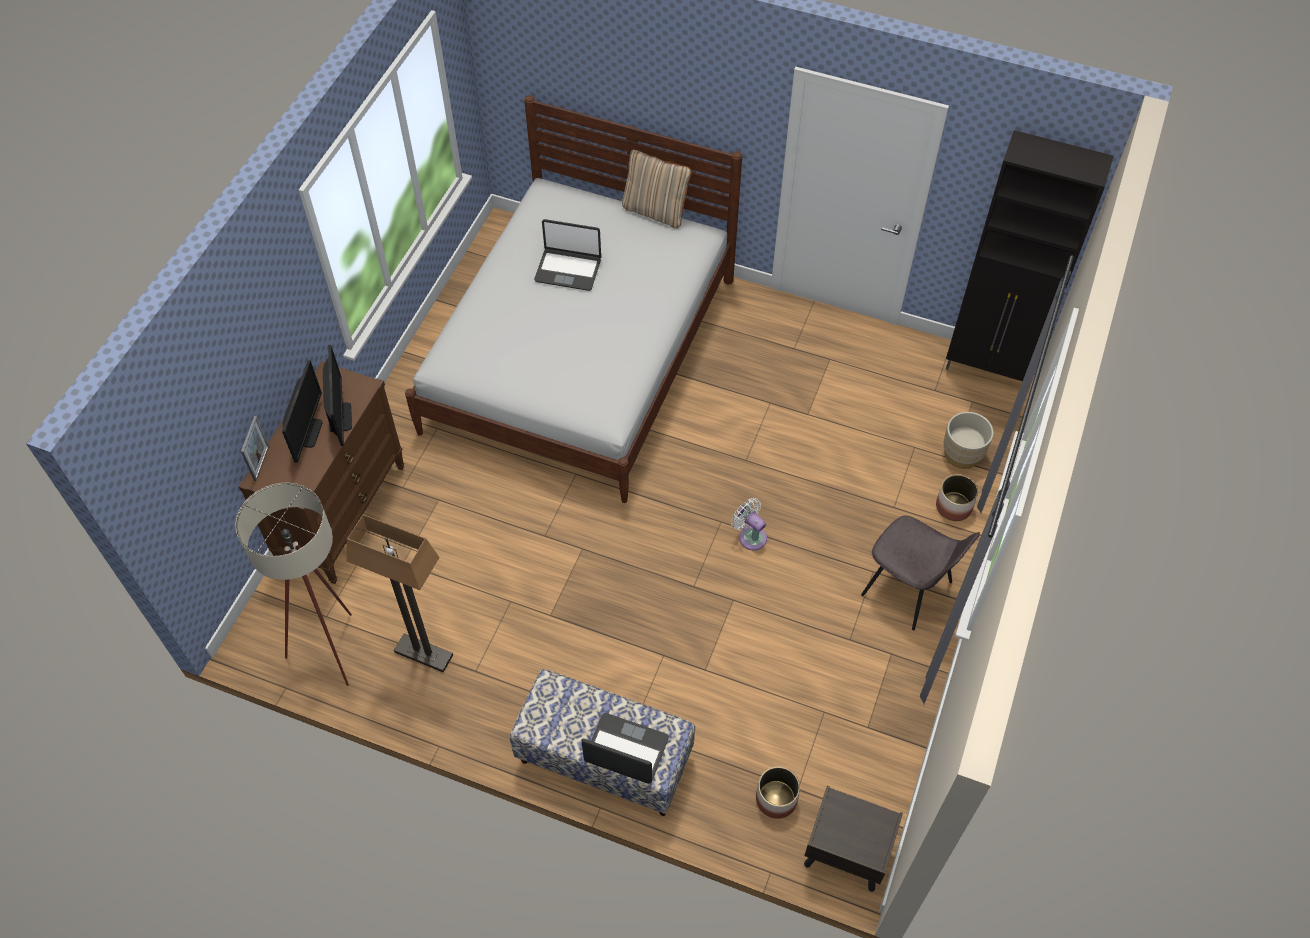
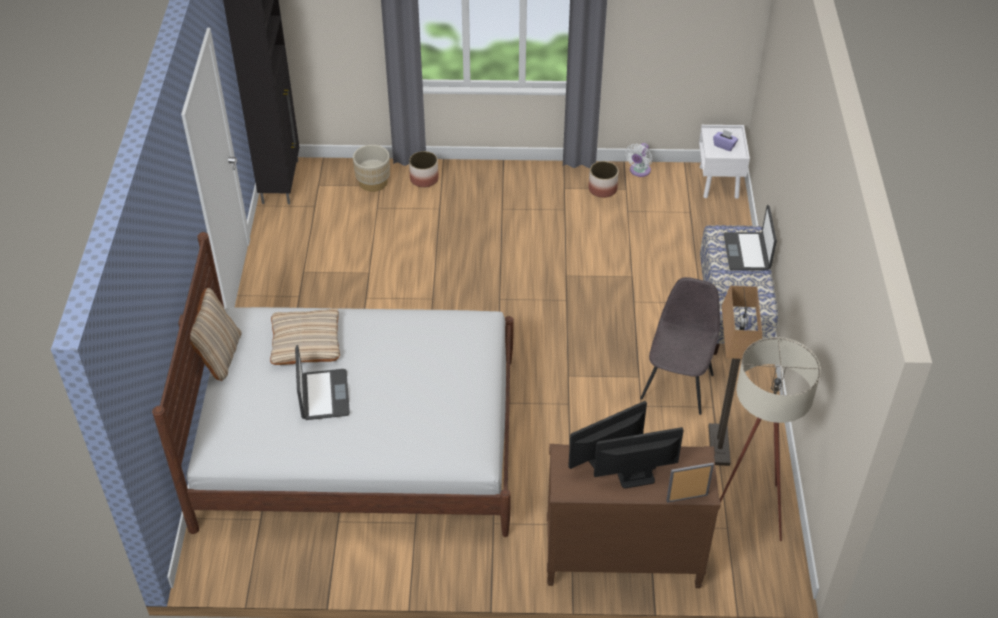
camera: 110 degrees left, 10 degrees down
(643, 271) = (306, 341): none -> beige pillow
(750, 536) = (504, 279): white fan -> white fan (639, 171)
(776, 799) = (704, 220): planter -> planter (603, 189)
(844, 855) = (719, 183): brown nightstand -> white nightstand
(849, 826) = (724, 145): none -> purple tissue box
(909, 590) = (508, 189): grey chair -> grey chair (677, 385)

